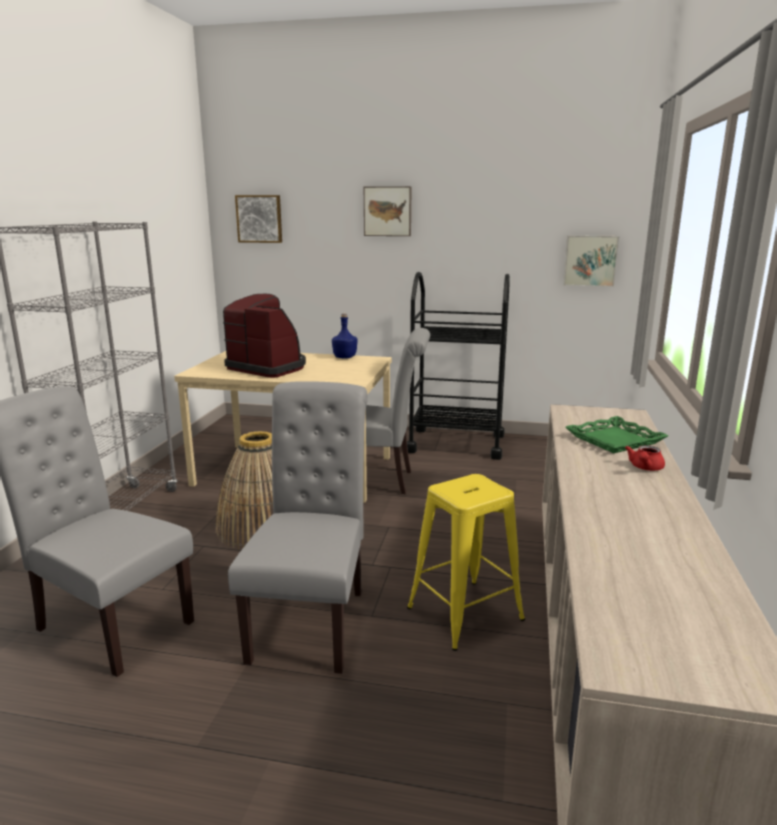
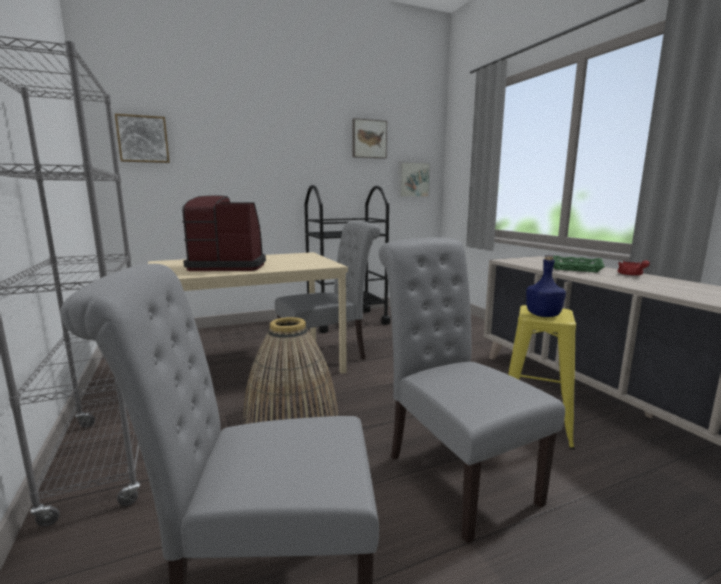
camera: 35 degrees left, 5 degrees down
(345, 357) = (278, 255): blue bottle -> blue bottle (543, 315)
(388, 211) = (270, 138): picture -> picture (368, 139)

